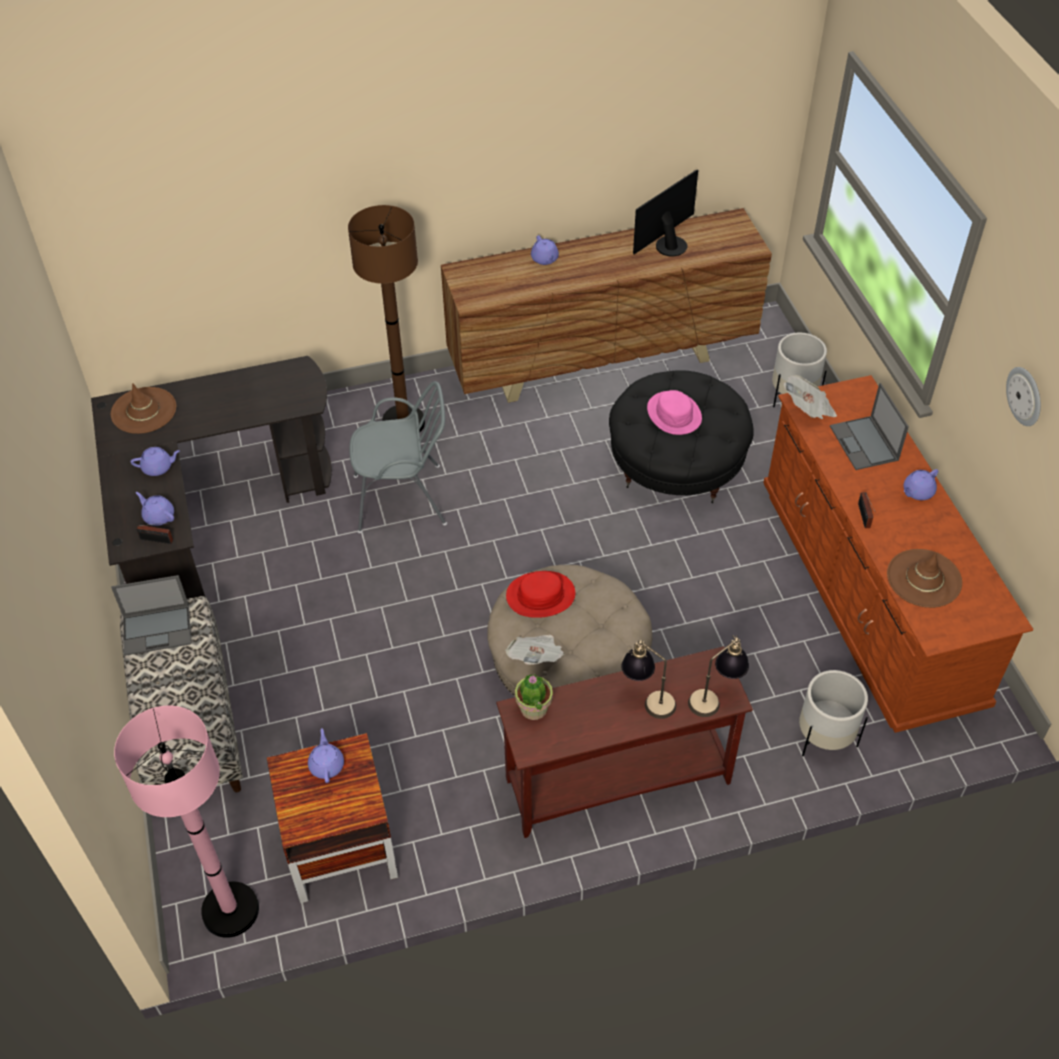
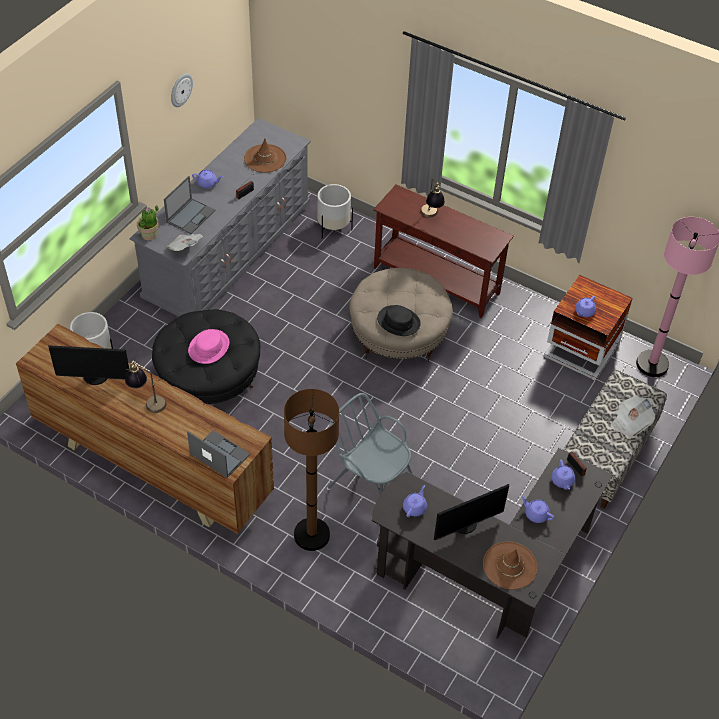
camera: 135 degrees left, 0 degrees up
(158, 629) = (603, 452): laptop -> laptop (219, 454)
(219, 411) = (465, 524): none -> monitor
(533, 709) = (481, 248): potted plant -> potted plant (149, 235)
(536, 658) = (435, 300): newspaper -> newspaper (630, 423)
(540, 595) = (398, 321): red hat -> black hat
(545, 259) = (172, 430): purple teapot -> purple teapot (415, 507)
(715, 697) = (404, 197): table lamp -> table lamp (147, 402)
(868, 595) = (229, 253): brown dresser -> grey dresser

